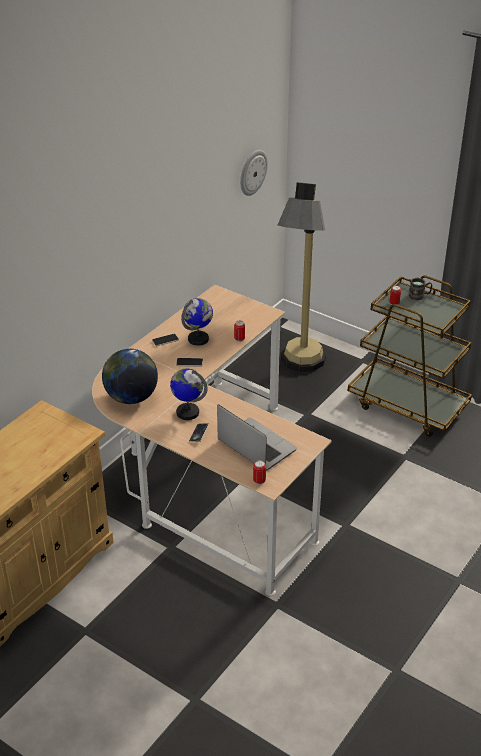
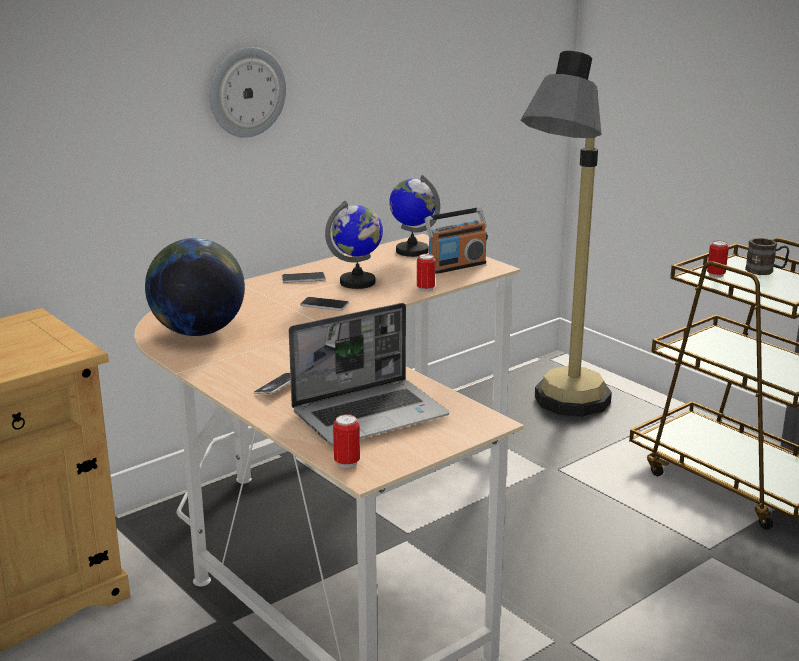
camera: 15 degrees right, 15 degrees down
(187, 412) = (278, 358): globe -> globe (412, 251)
(248, 315) = (456, 266): none -> radio
(252, 172) = (506, 69): wall clock -> wall clock (246, 92)
(255, 446) = (371, 414): laptop -> laptop turned 90 degrees clockwise

